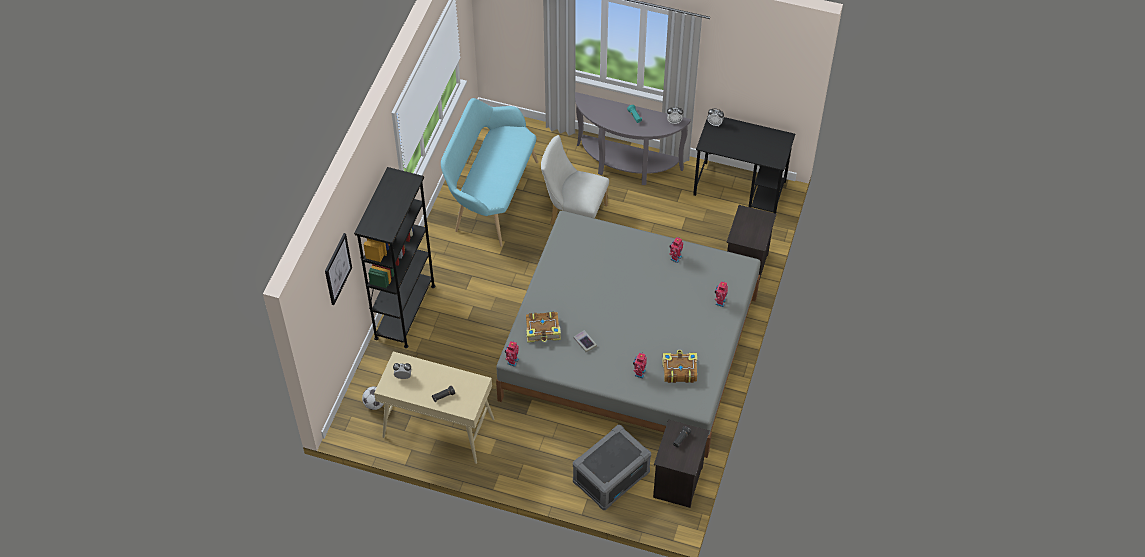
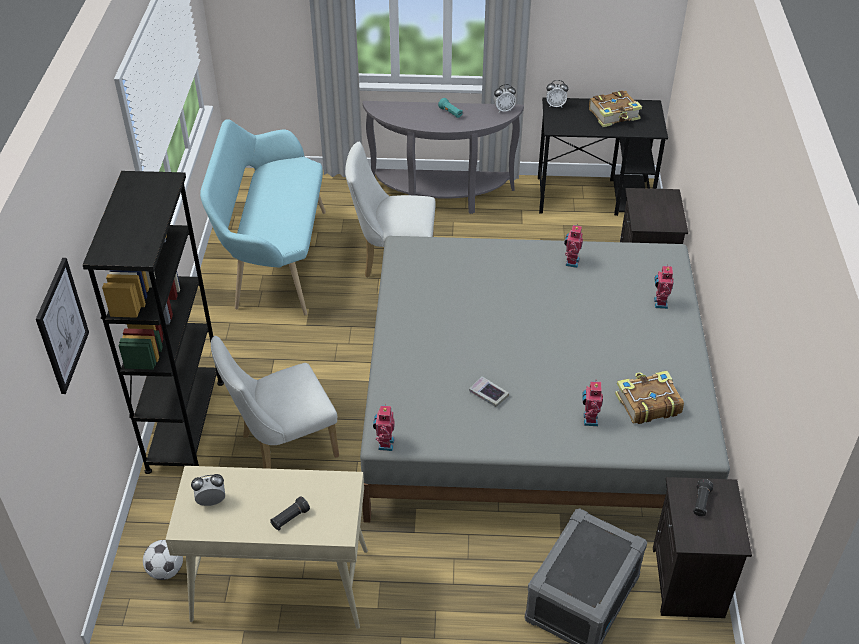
camera: 15 degrees left, 10 degrees down
(461, 341) = (282, 448): none -> white chair
(543, 331) = (418, 391): book -> book (614, 115)

